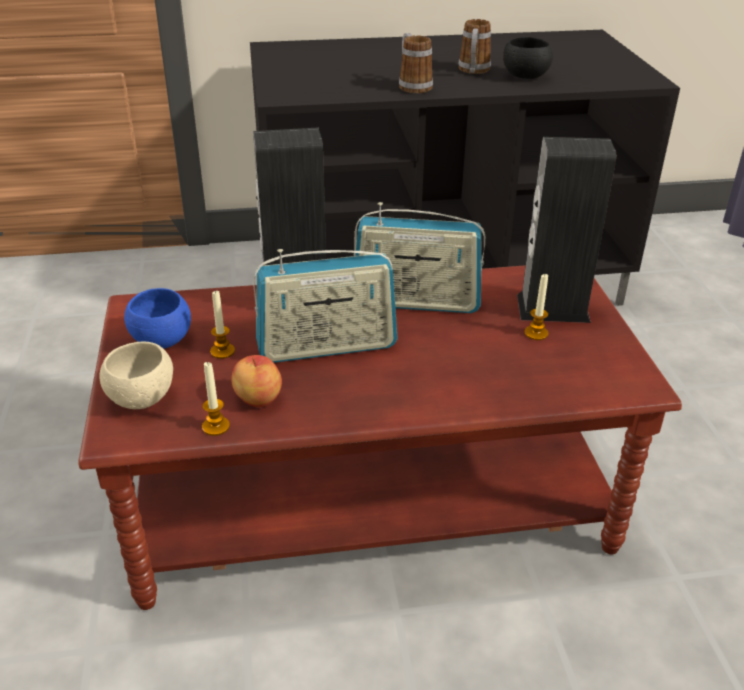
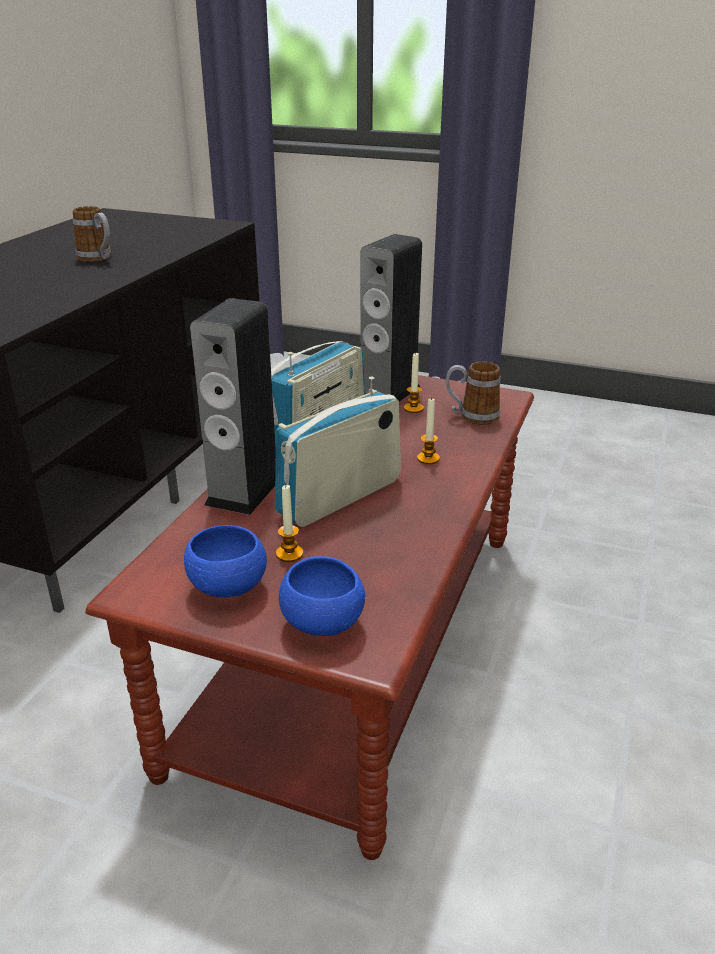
camera: 60 degrees left, 5 degrees down
(141, 398) = (322, 624): beige bowl -> blue bowl
(216, 426) = (409, 587): candle -> candle (428, 458)
(257, 399) = (386, 554): apple -> none
(327, 346) = (340, 497): radio -> radio turned 150 degrees counterclockwise
(412, 85) = (83, 283): mug -> mug (471, 416)
(525, 76) = (146, 248): black bowl -> none

